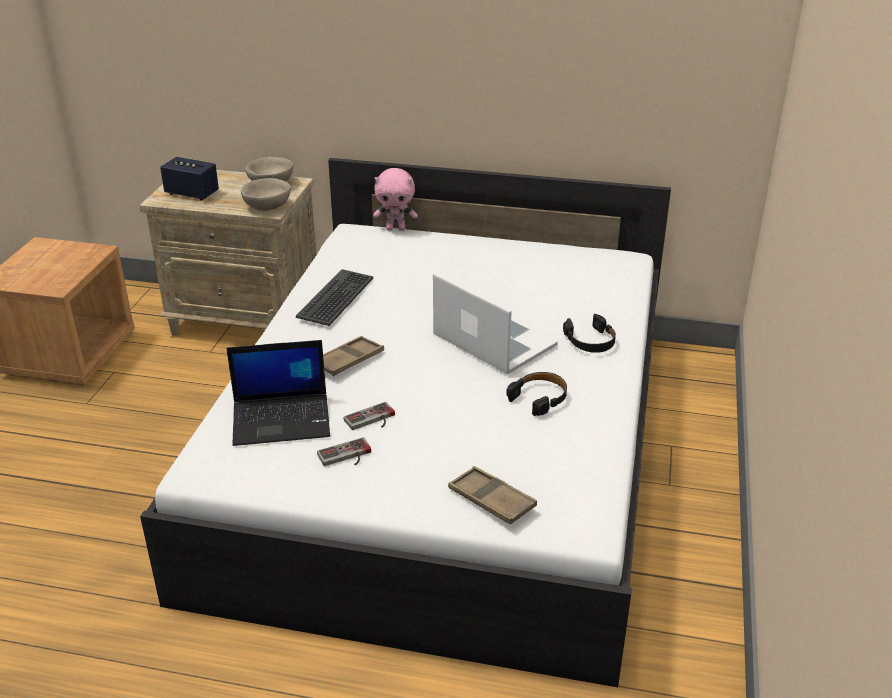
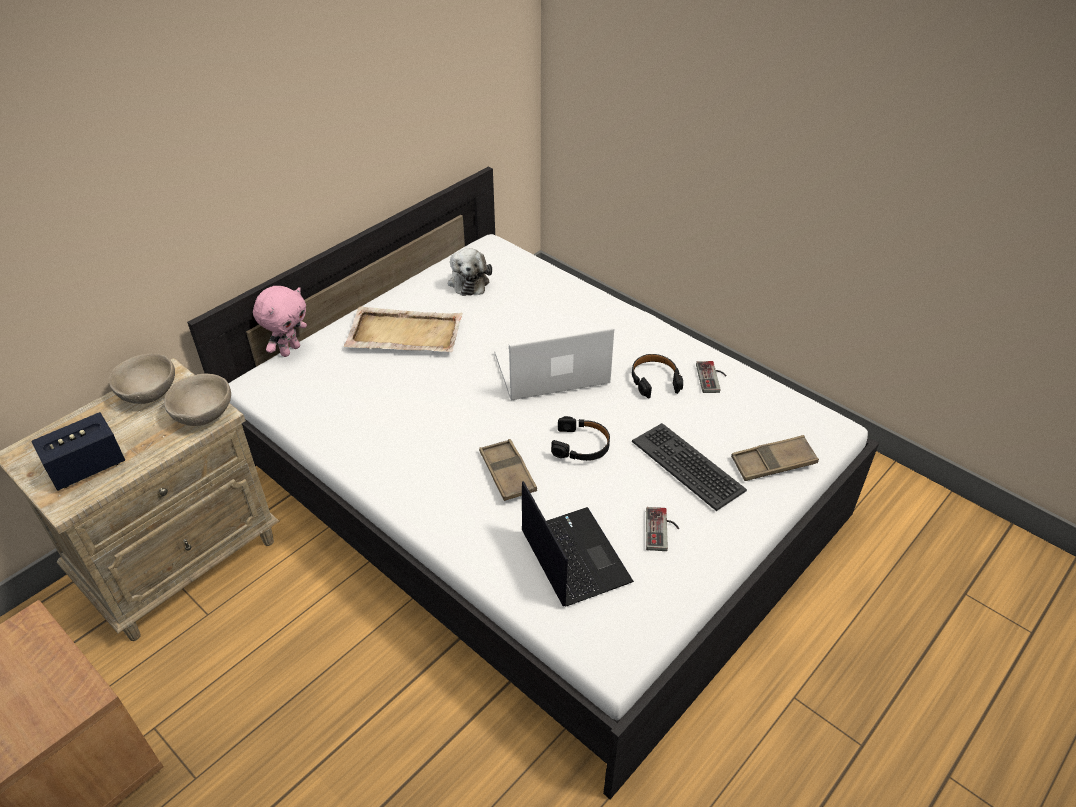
camera: 60 degrees left, 10 degrees up
(282, 419) = (573, 556): laptop -> laptop turned 45 degrees counterclockwise
(336, 298) = (390, 440): keyboard -> keyboard (688, 465)
(372, 420) = (618, 493): game controller -> game controller (713, 378)
(463, 262) = (403, 333): none -> beige tray
(565, 266) = (469, 281): none -> plush toy
(590, 341) = (596, 319): black headphones -> black headphones (581, 445)

